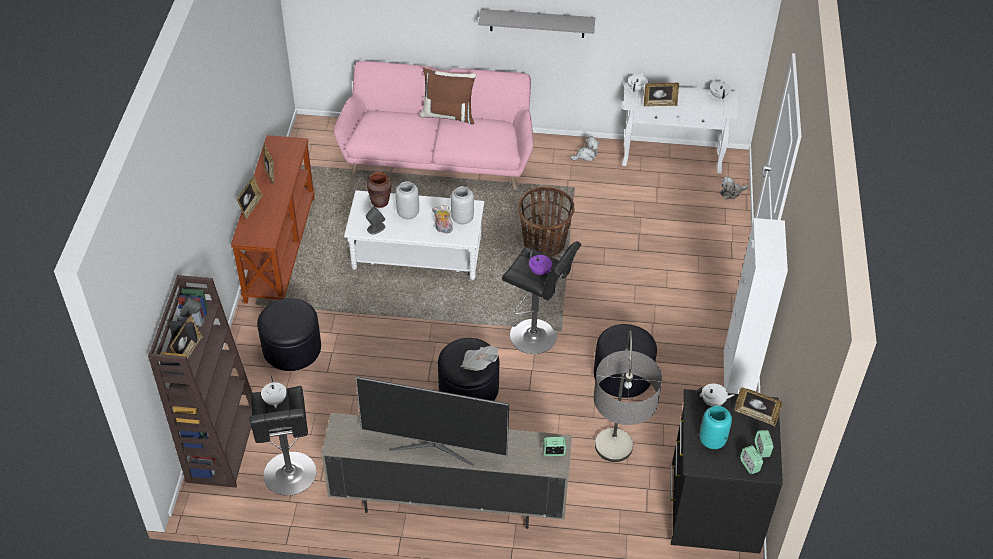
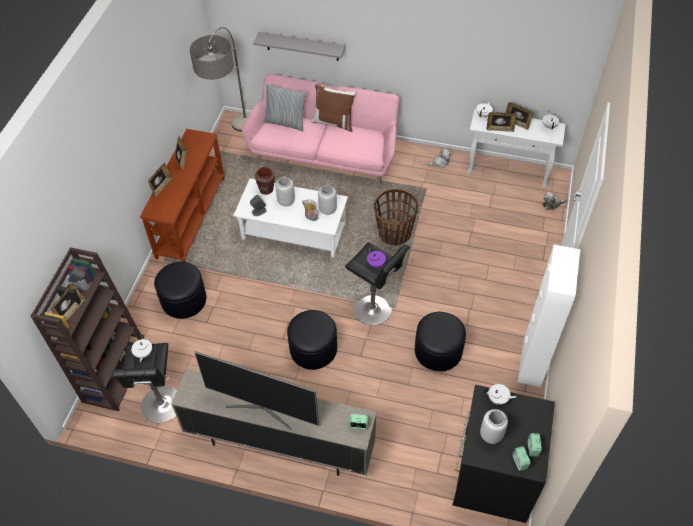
camera: 10 degrees right, 5 degrees up
(387, 119) = (285, 122): none -> pillow
(479, 364) = (319, 334): newspaper -> none
(537, 23) = (406, 56): grey shelf -> grey shelf (302, 46)
(611, 485) = (412, 446): floor lamp -> floor lamp (233, 143)
(712, 441) = (491, 435): turquoise vase -> grey vase
(755, 415) = (532, 416): picture frame -> picture frame (517, 123)

